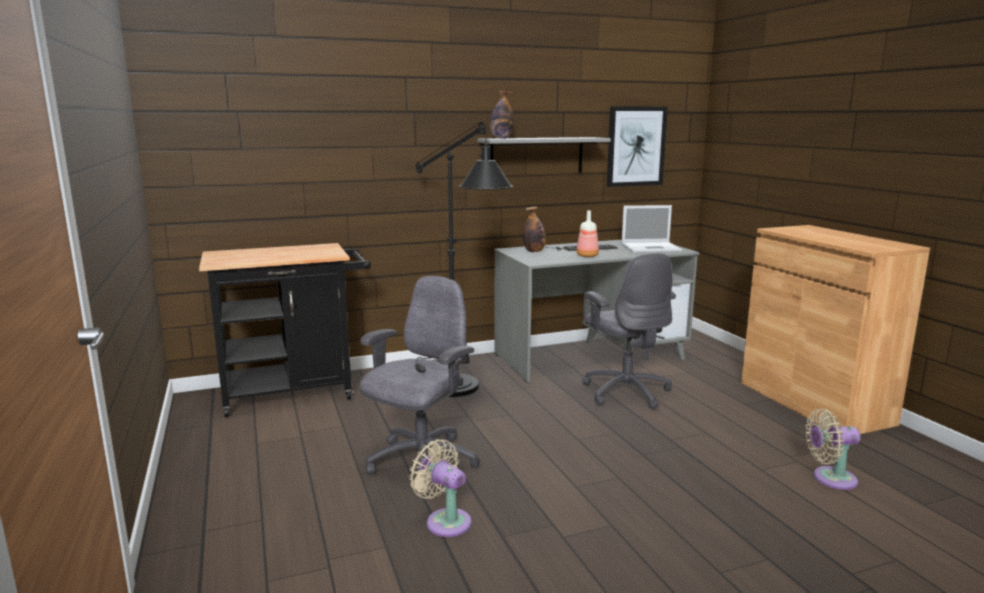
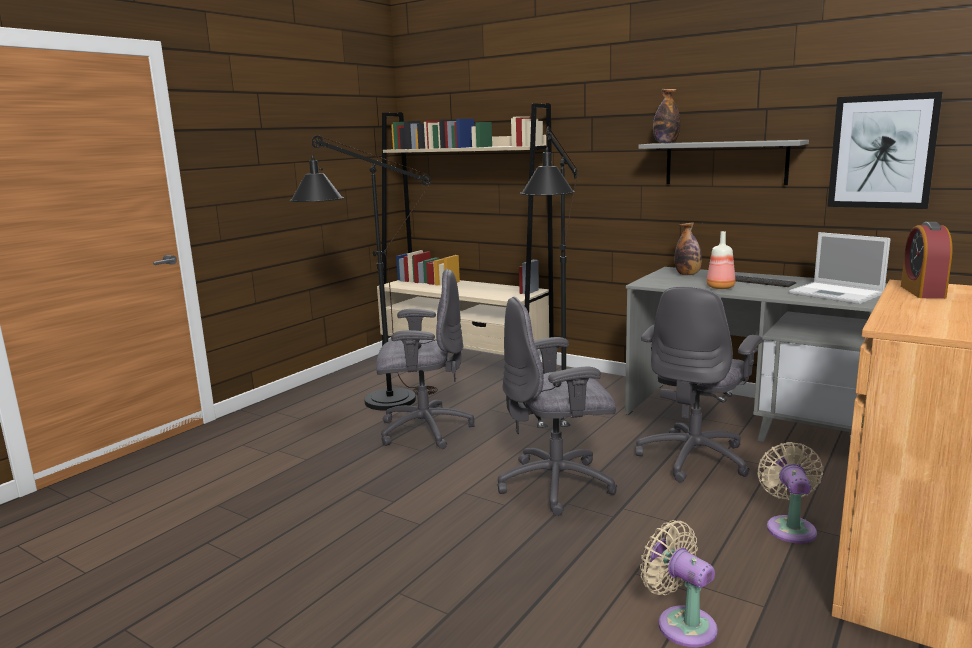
camera: 55 degrees right, 0 degrees up
(296, 392) = (465, 362): black cart -> beige bookcase
(313, 465) = (377, 404): none -> black floor lamp
(445, 521) = (355, 465): beige fan -> beige fan (790, 527)
(609, 446) = (558, 484): none -> grey office chair
(798, 232) = (922, 292): none -> alarm clock

